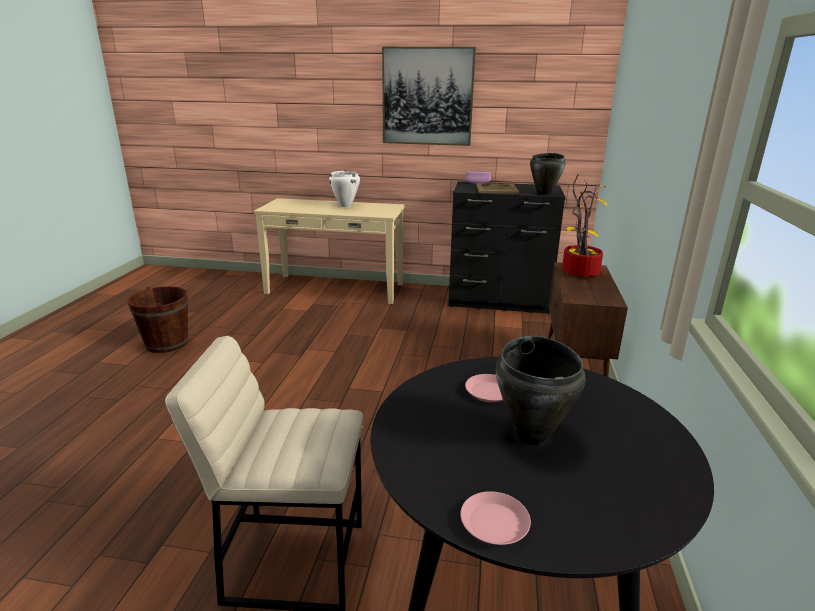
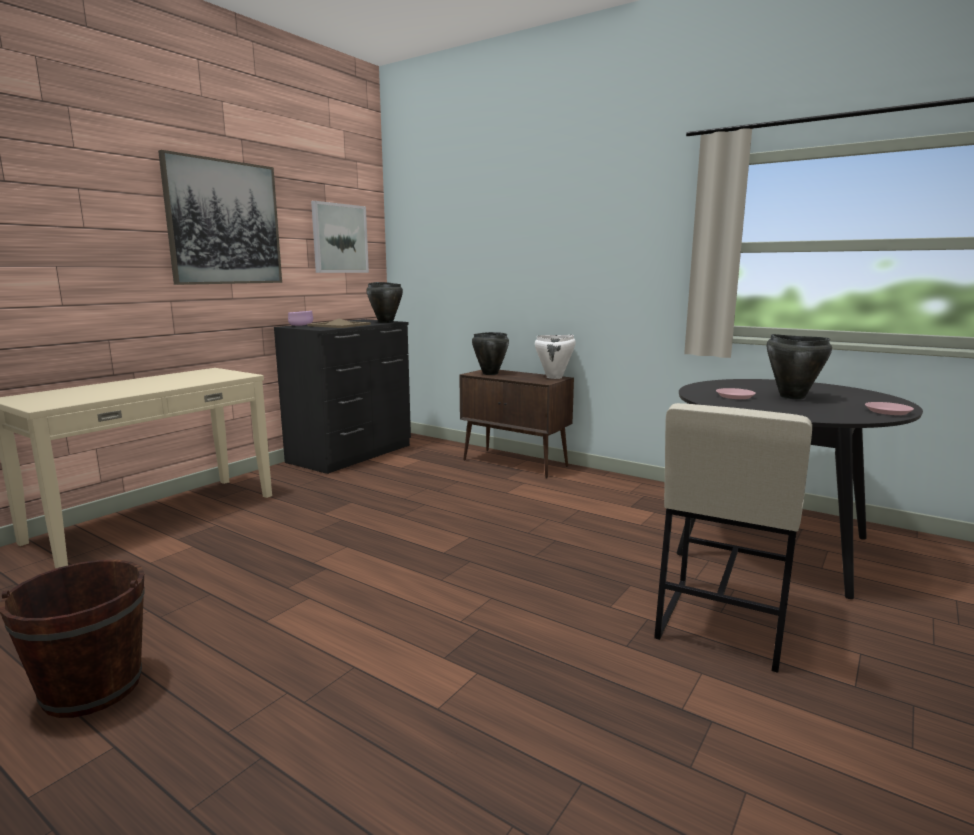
camera: 65 degrees left, 10 degrees down
(345, 206) = (153, 381): white cooking pot -> white cooking pot (554, 377)
(545, 106) = (339, 238): none -> picture
(577, 271) = (490, 373): potted plant -> black cooking pot

